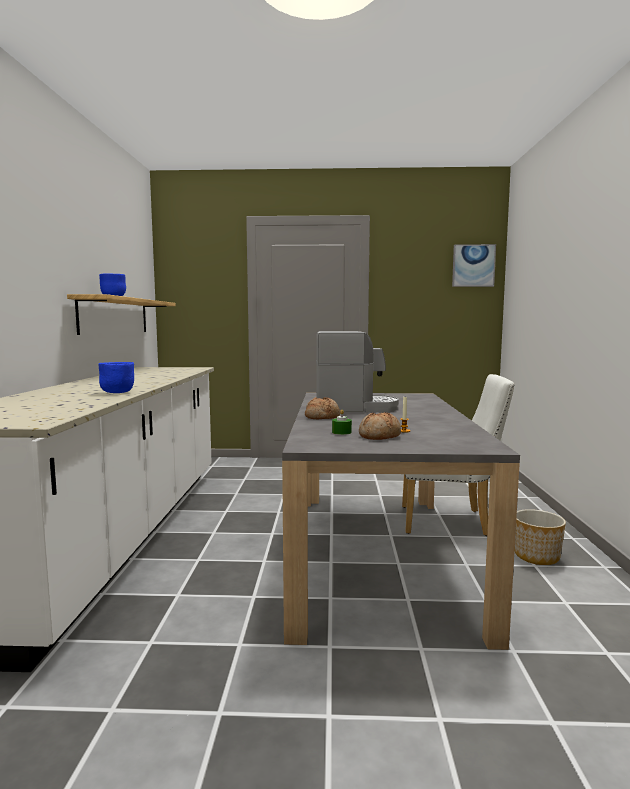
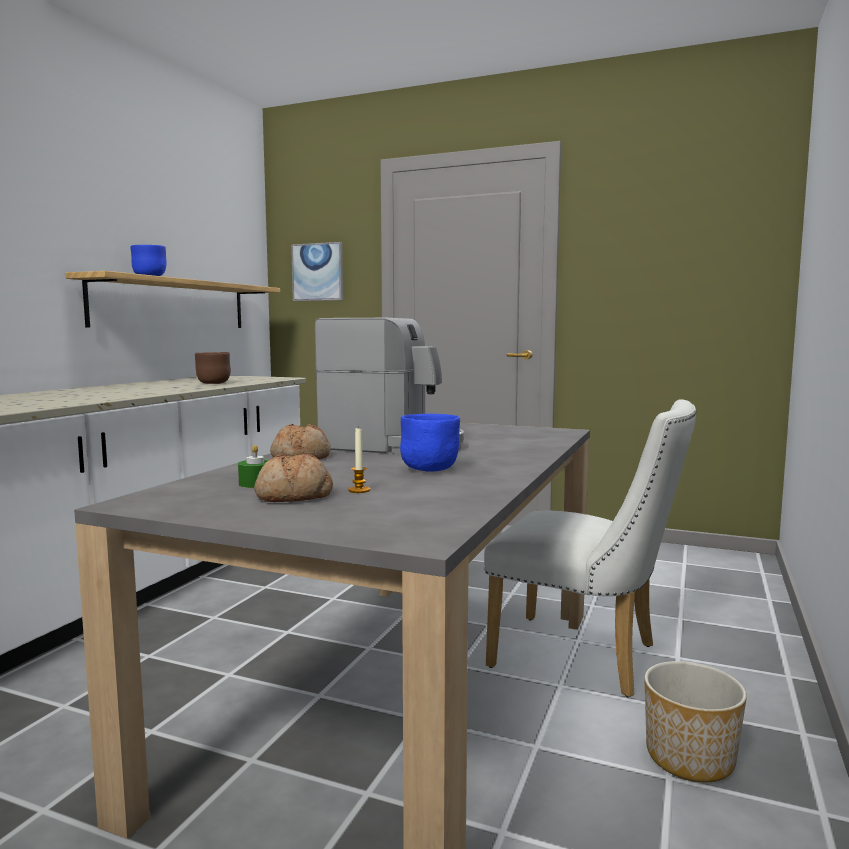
camera: 20 degrees right, 0 degrees up
(118, 392) = (46, 404): blue bowl -> blue bowl (430, 469)
(168, 373) = (213, 383): none -> brown bowl
(473, 265) = (740, 212): picture -> picture (318, 272)

